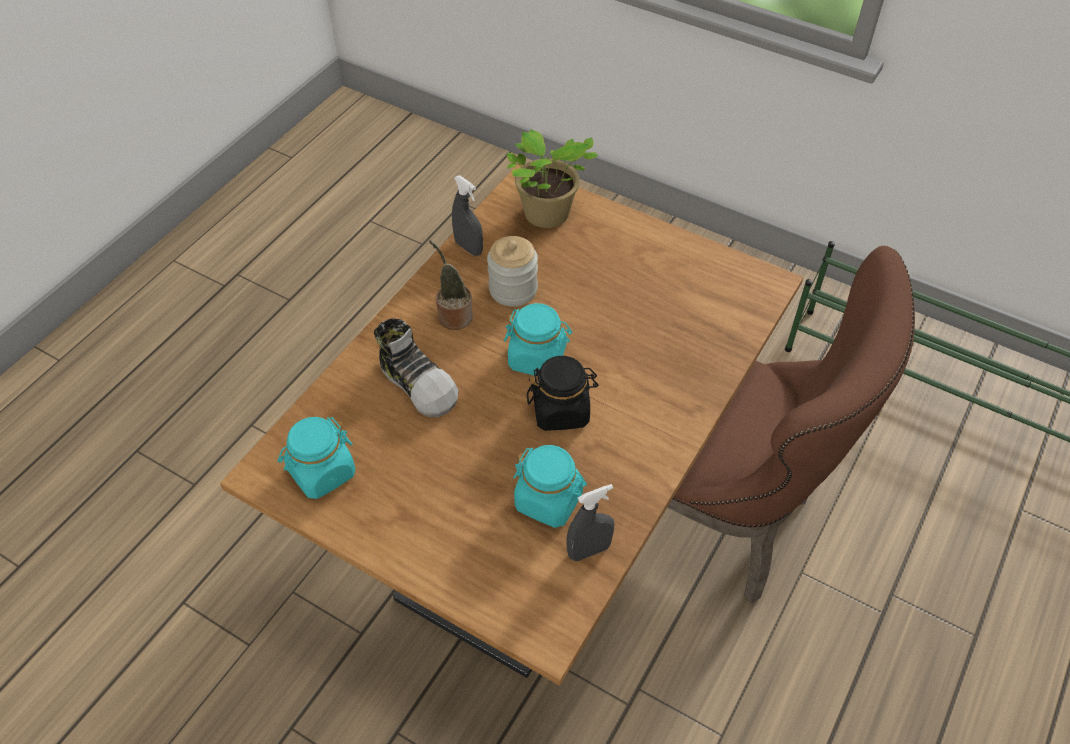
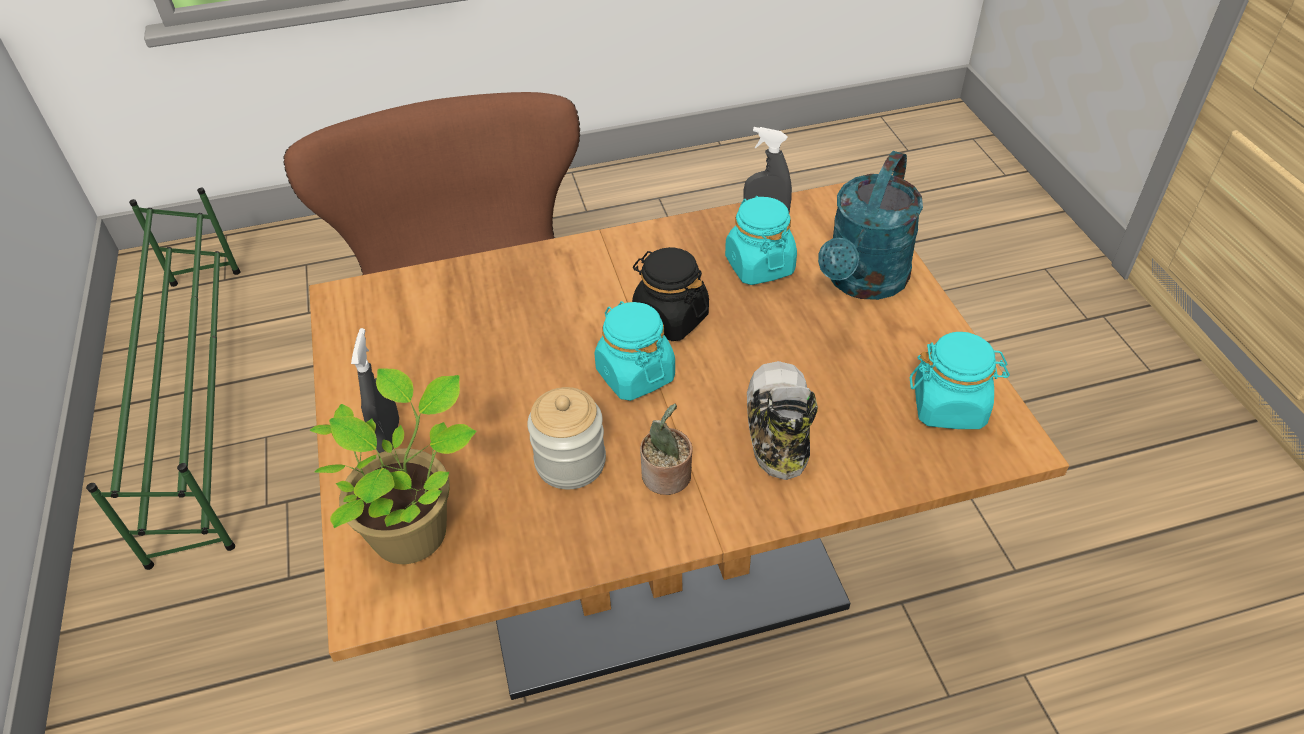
camera: 135 degrees left, 5 degrees down
(459, 542) = (862, 282): none -> turquoise watering can
(468, 247) = (553, 556): grey spray bottle -> grey spray bottle (388, 436)

